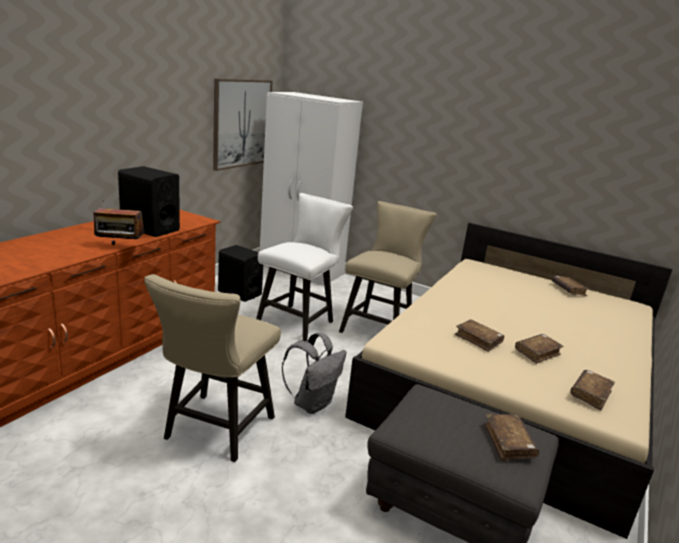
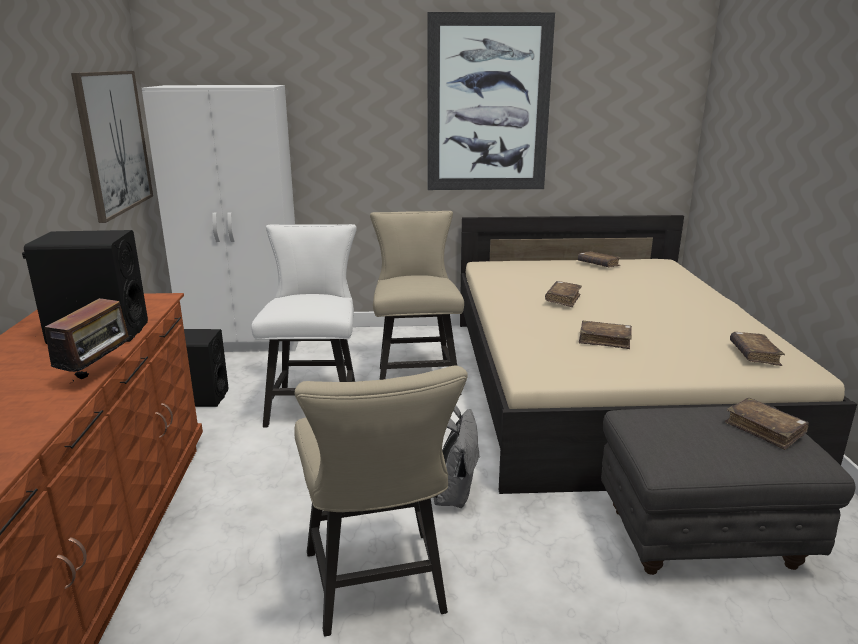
camera: 30 degrees left, 0 degrees up
(120, 247) = (98, 373): radio -> radio turned 45 degrees counterclockwise
(506, 138) = (488, 104): none -> picture
(537, 353) = (665, 333): brown book -> brown book (563, 299)

